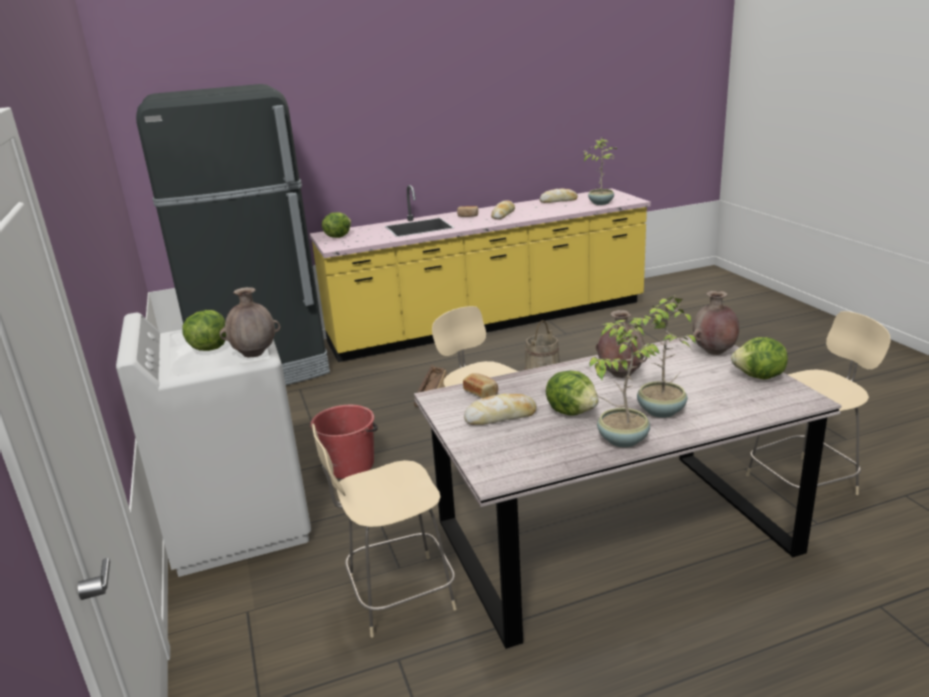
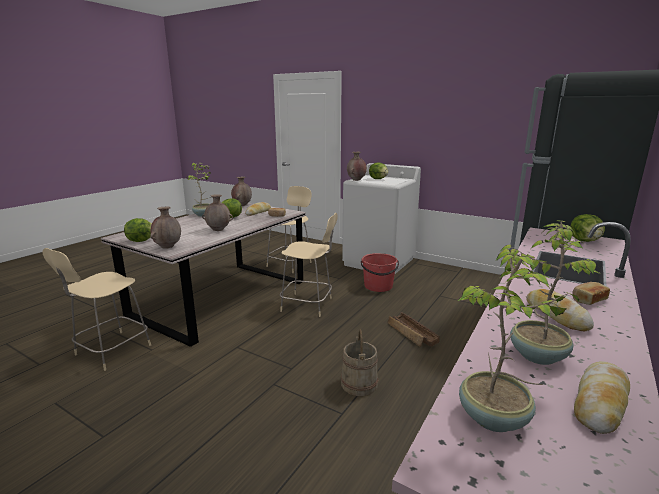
camera: 140 degrees right, 5 degrees down
(500, 466) = (242, 205): none -> brown vase
(660, 411) = (191, 223): potted plant -> potted plant (537, 354)

